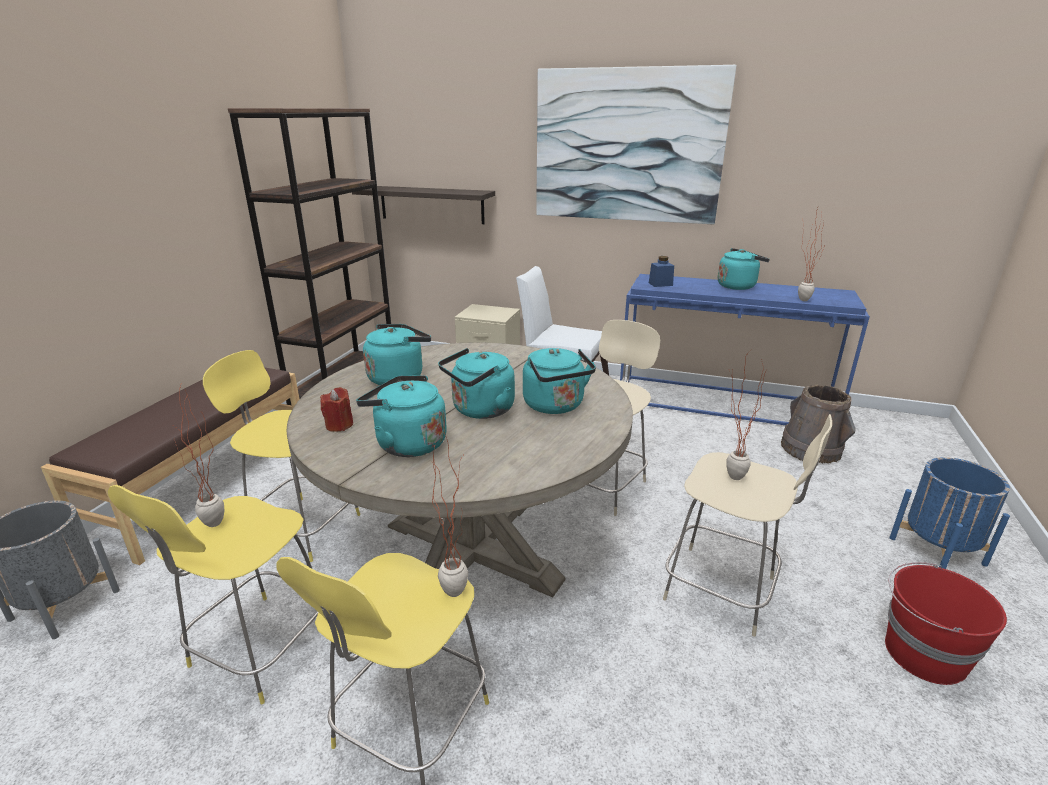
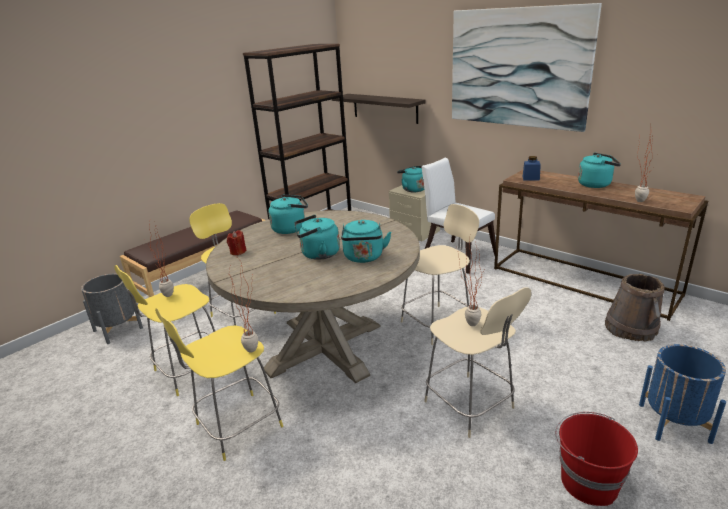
camera: 25 degrees right, 0 degrees up
(407, 443) = (262, 267): turquoise kettle -> turquoise kettle (412, 189)
(724, 403) = (584, 281): blue console table -> brown console table

